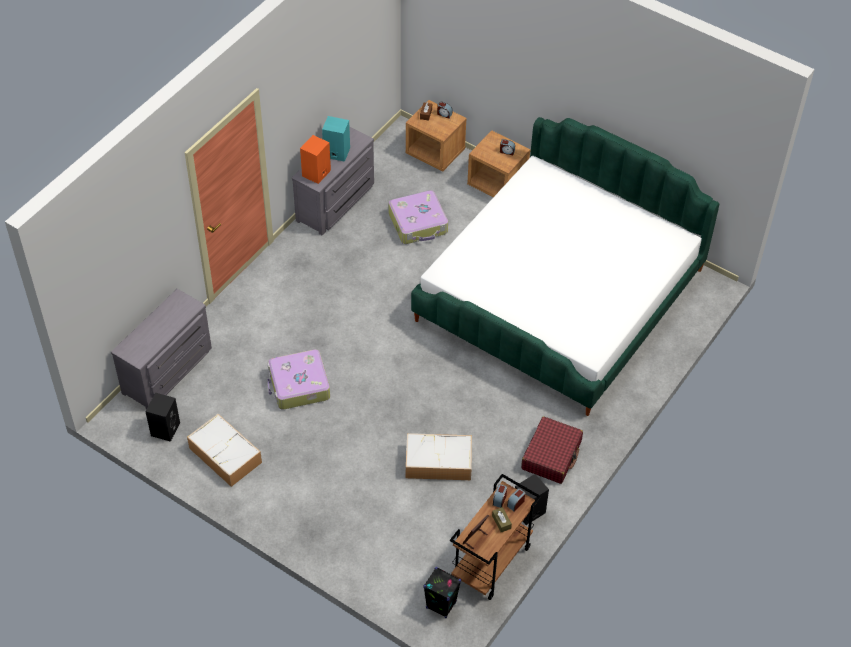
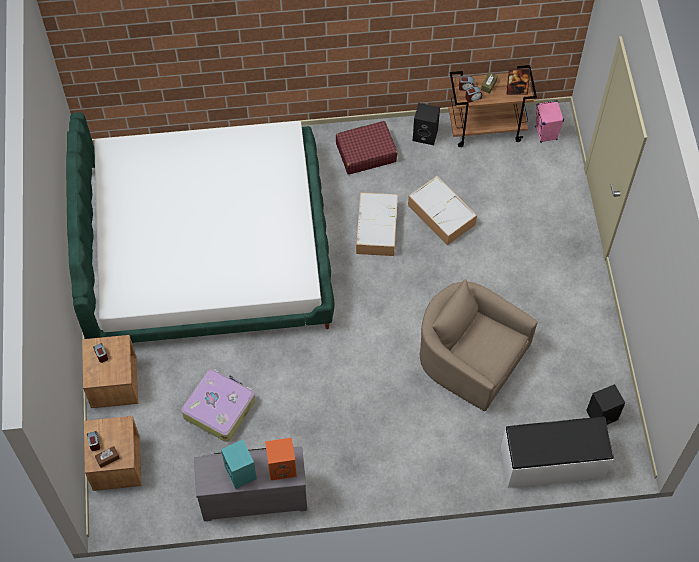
camera: 130 degrees left, 10 degrees up
(169, 371) = (552, 463): grey dresser -> white bench
(226, 455) = (578, 352): storage box -> storage box (376, 228)
(298, 385) = (470, 358): suitcase -> beige armchair
(441, 605) = (546, 134): black speaker -> pink speaker

